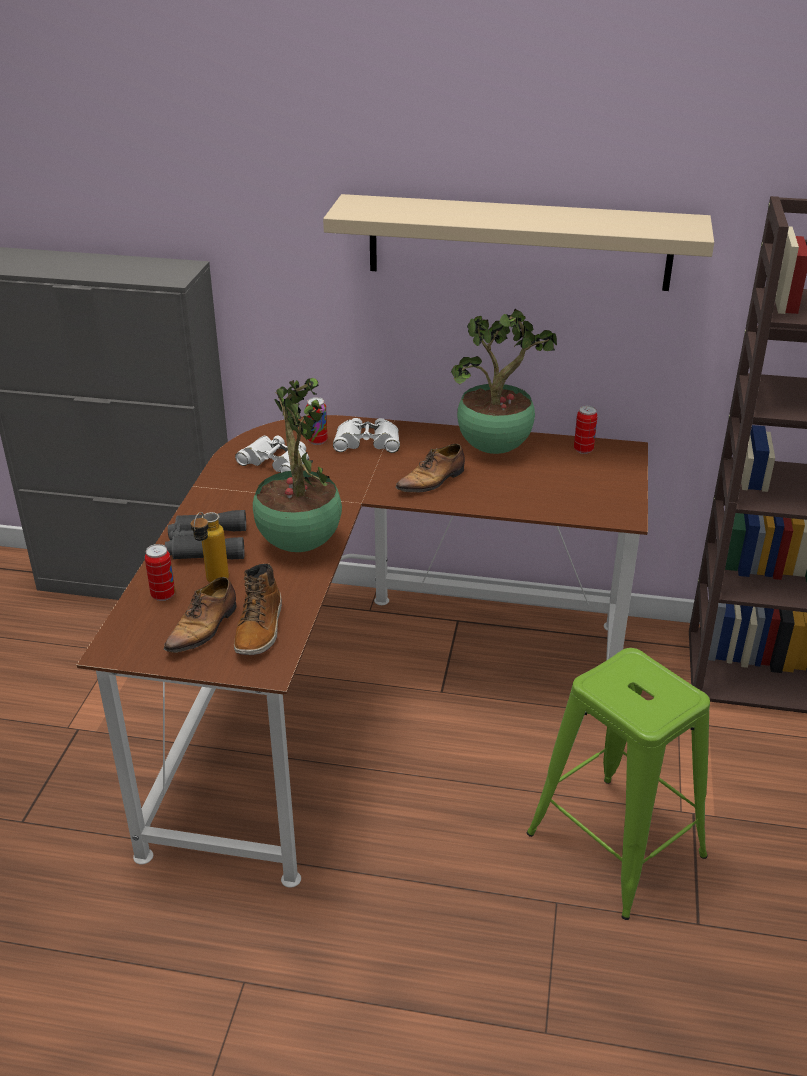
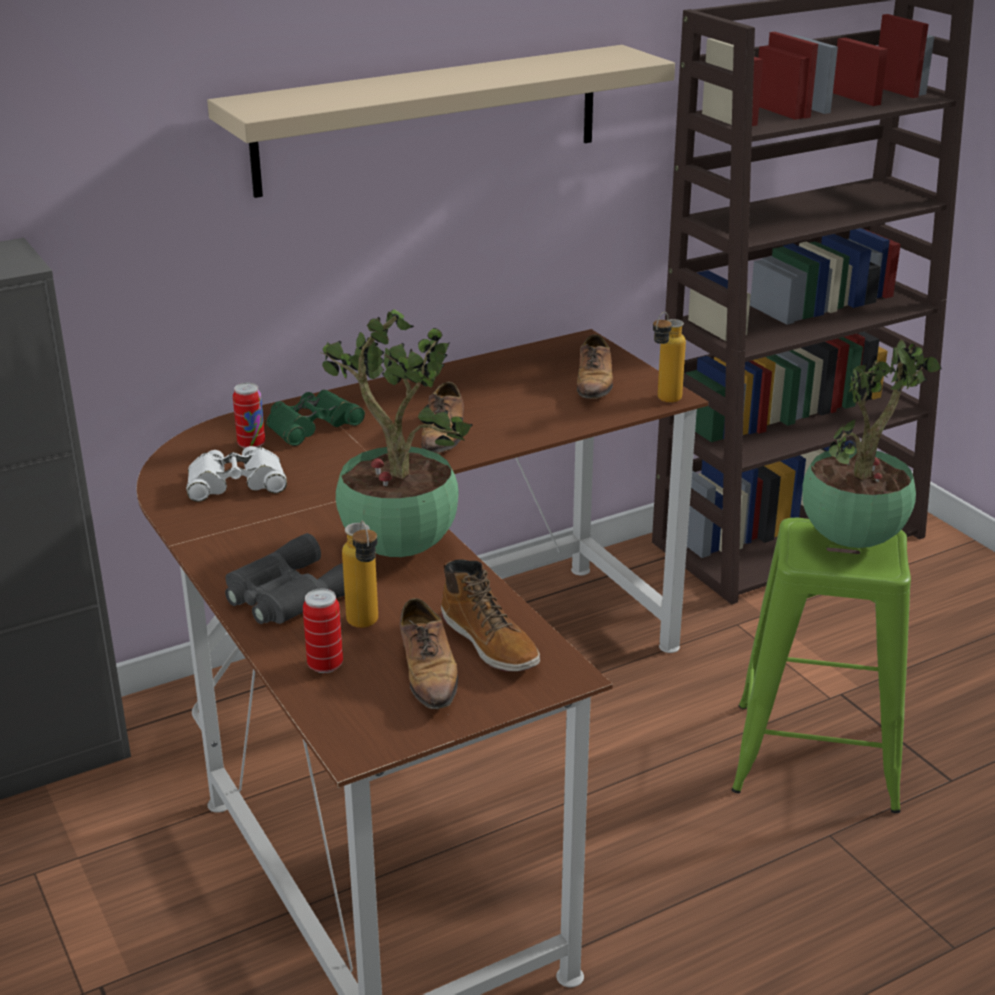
camera: 40 degrees left, 5 degrees down
(367, 442) = (312, 426): white binoculars -> green binoculars
(496, 448) = (459, 383): potted plant -> potted plant (853, 538)
(583, 450) = (545, 355): can -> none
(585, 484) = (594, 383): none -> shoe
(613, 518) = (664, 401): none -> bottle

